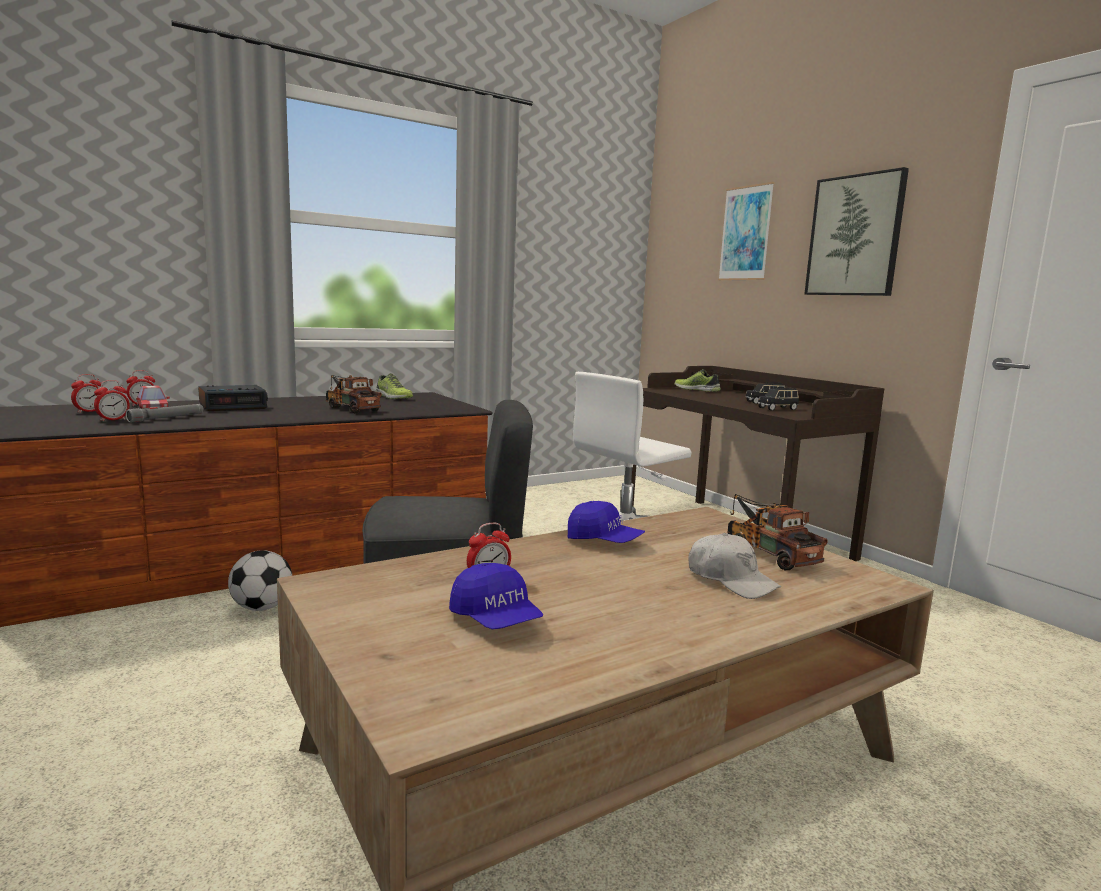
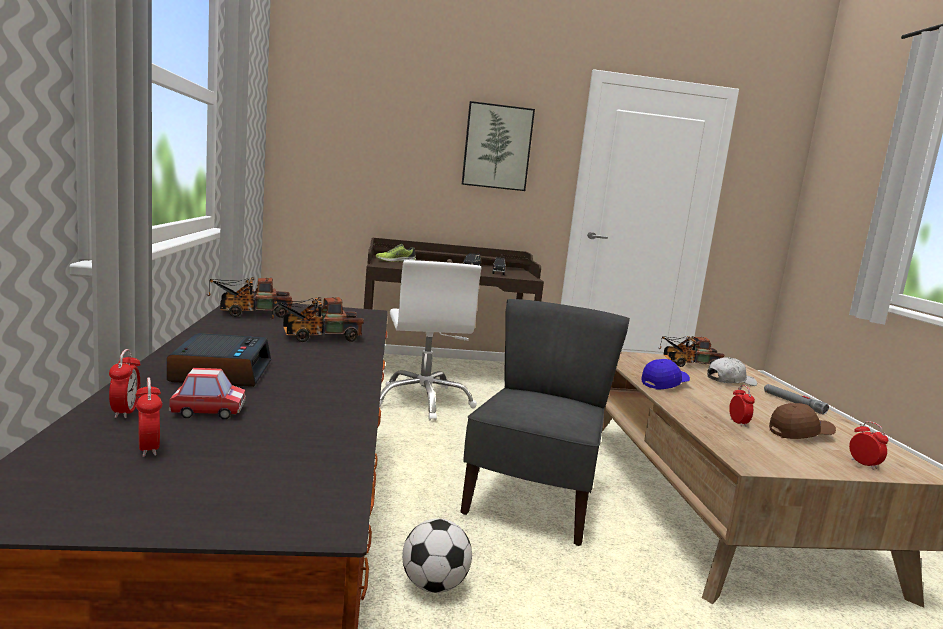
camera: 65 degrees left, 0 degrees up
(113, 420) = (271, 438): alarm clock -> alarm clock (863, 464)
(167, 418) = (295, 410): grey flashlight -> grey flashlight (793, 403)
(392, 397) = (250, 314): shoe -> toy truck
(496, 620) = (800, 434): blue cap -> brown cap
(745, 233) = (398, 127): picture -> none

